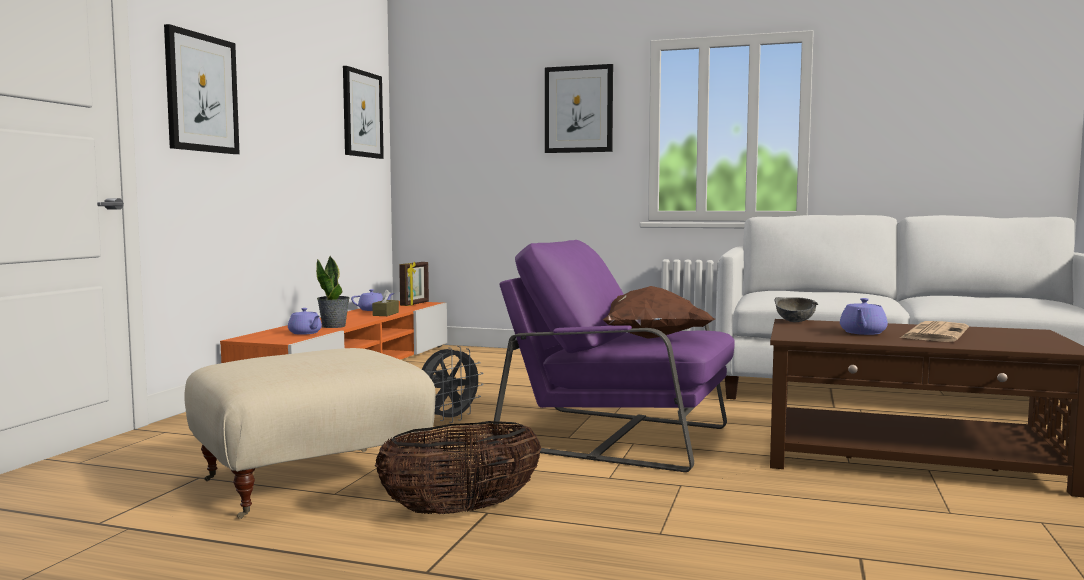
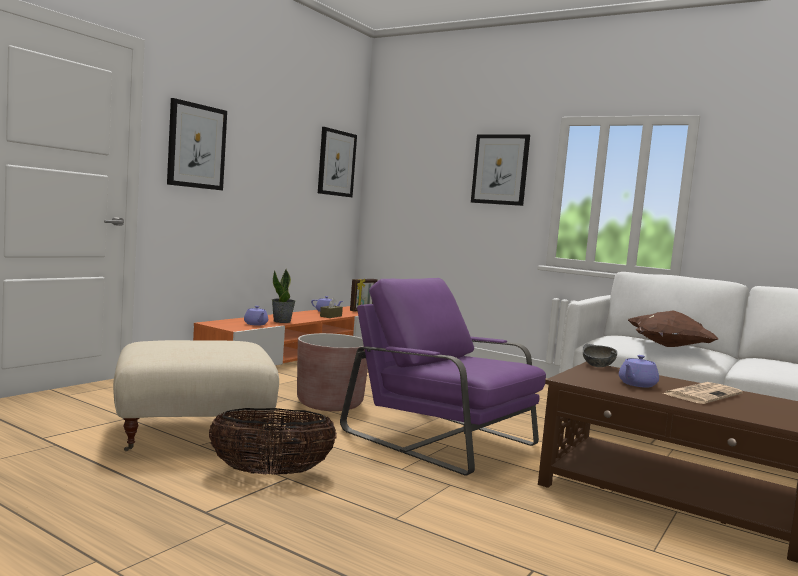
camera: 15 degrees right, 0 degrees up
(449, 419) = (329, 404): grey fan -> brown planter
(650, 338) = (469, 364): brown pillow -> brown pillow (668, 347)

